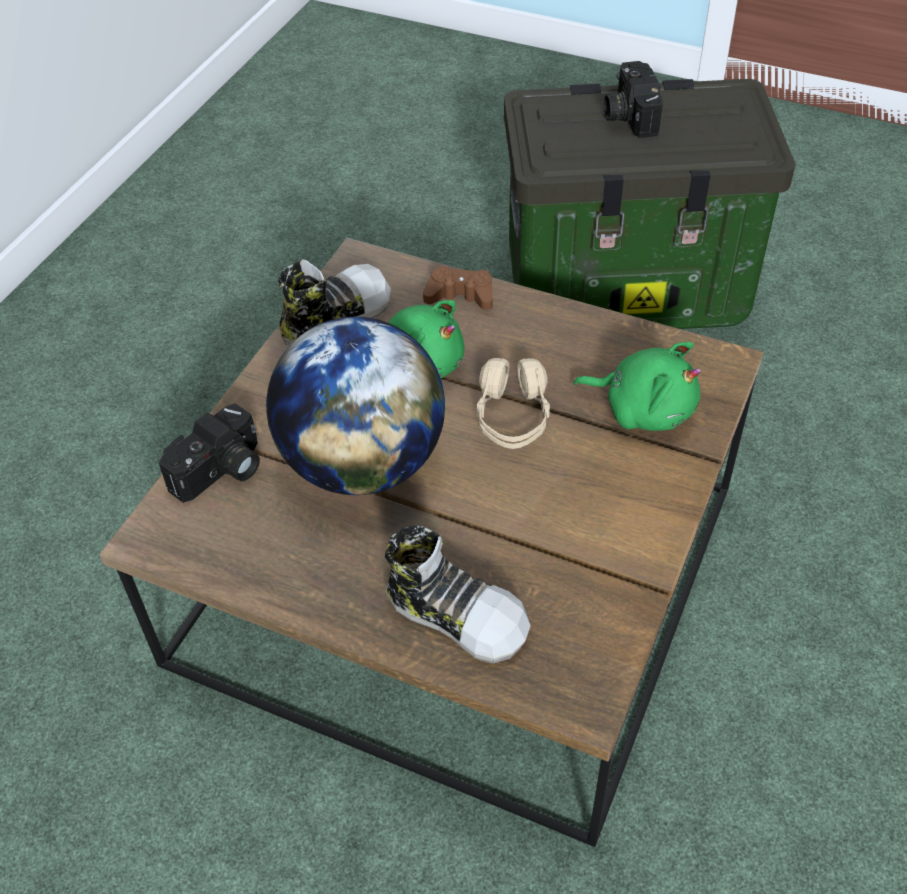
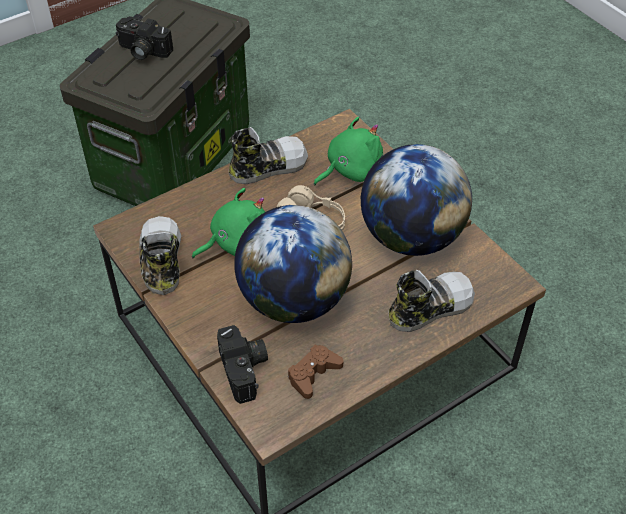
camera: 60 degrees left, 0 degrees up
(460, 295) = (198, 198): brown game controller -> brown game controller (313, 374)
(571, 327) = (267, 166): none -> shoe
(574, 533) = (411, 237): none -> globe

